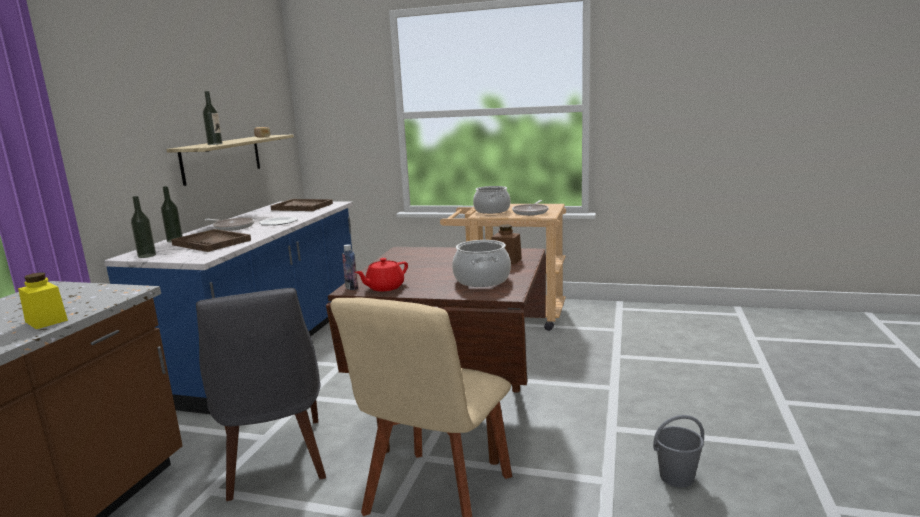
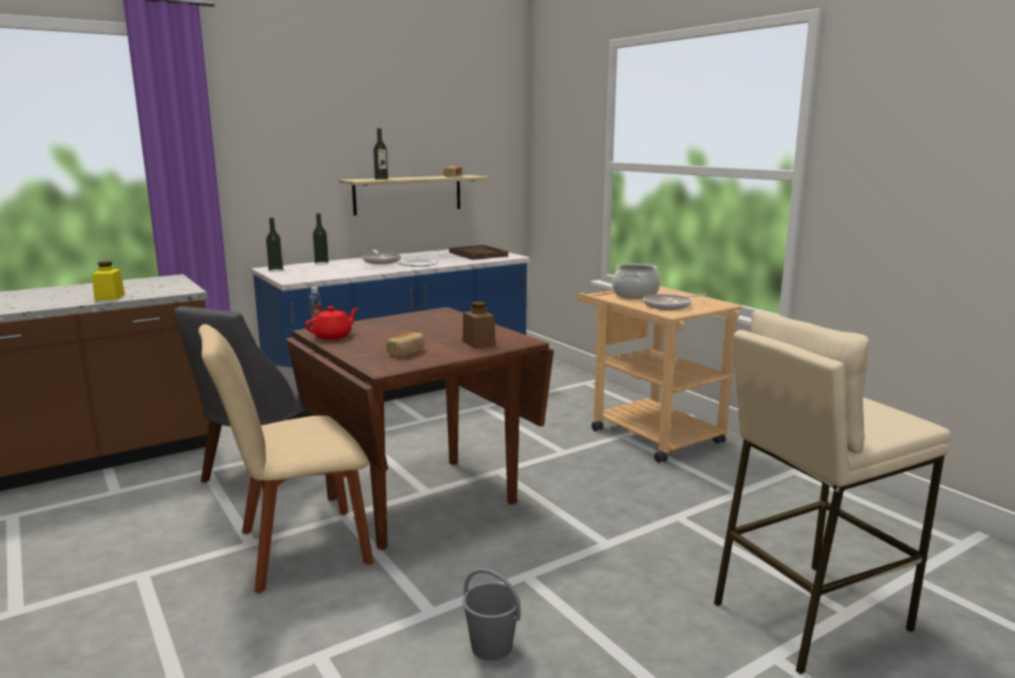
camera: 40 degrees right, 0 degrees up
(212, 242) = (333, 270): brown tray -> none
(384, 287) = (333, 336): red teapot -> red teapot turned 135 degrees clockwise
(482, 280) = (407, 352): cooking pot -> bread
(755, 375) = (808, 615): none -> beige stool

